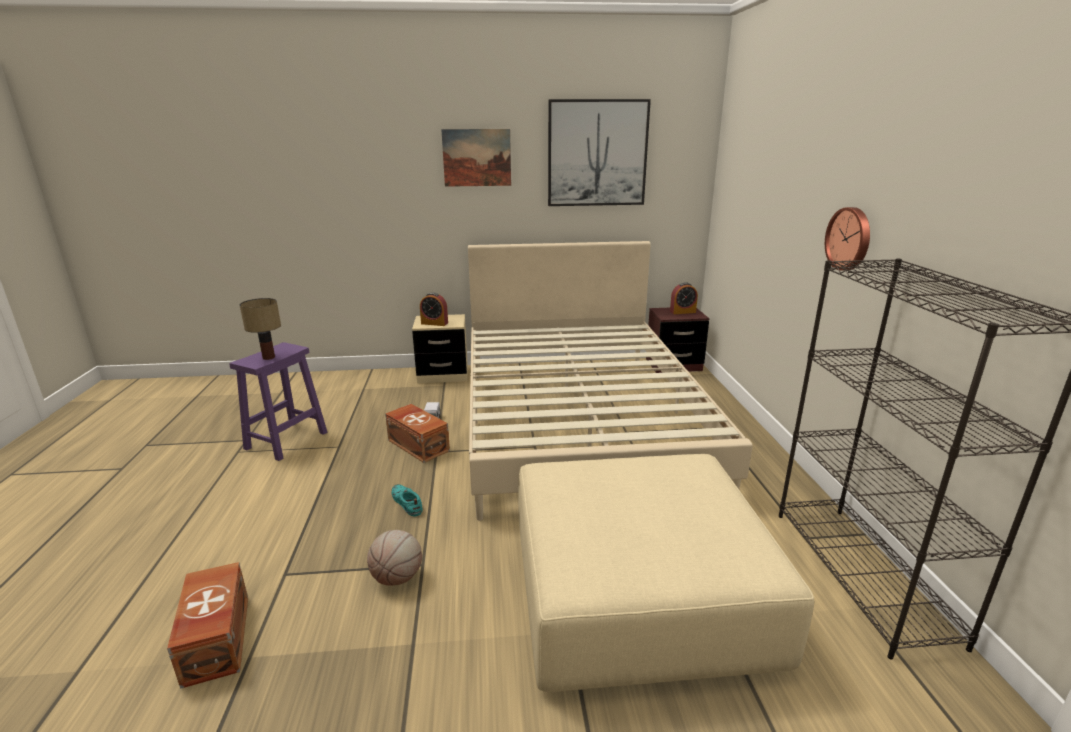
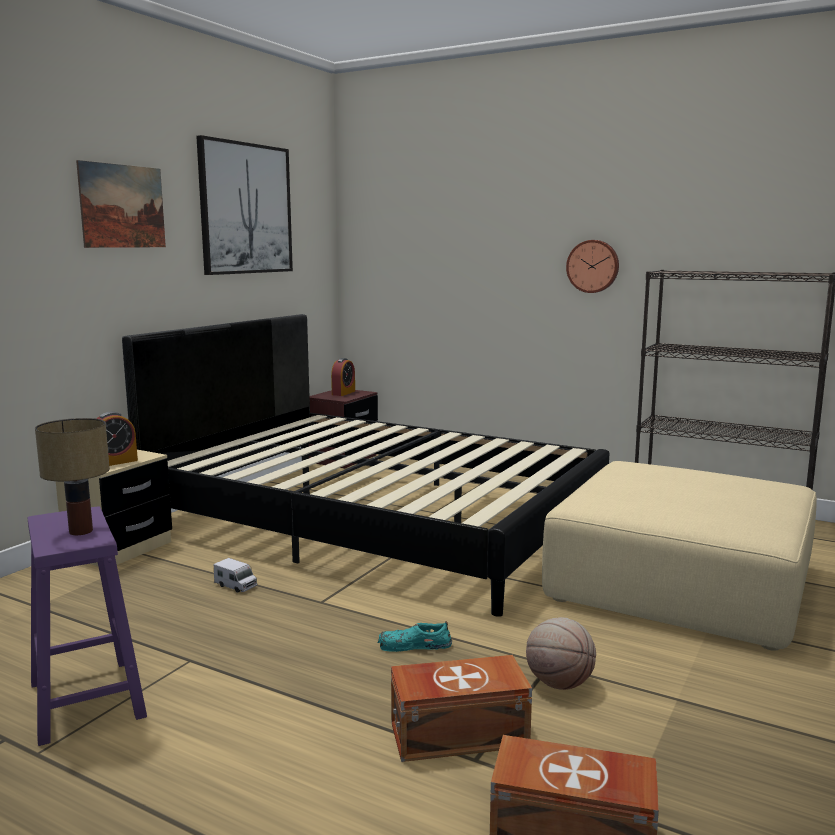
camera: 55 degrees left, 10 degrees down
(418, 445) = (285, 608): brown storage box -> brown storage box (456, 733)
(578, 419) = (376, 521): beige bed -> black bed

